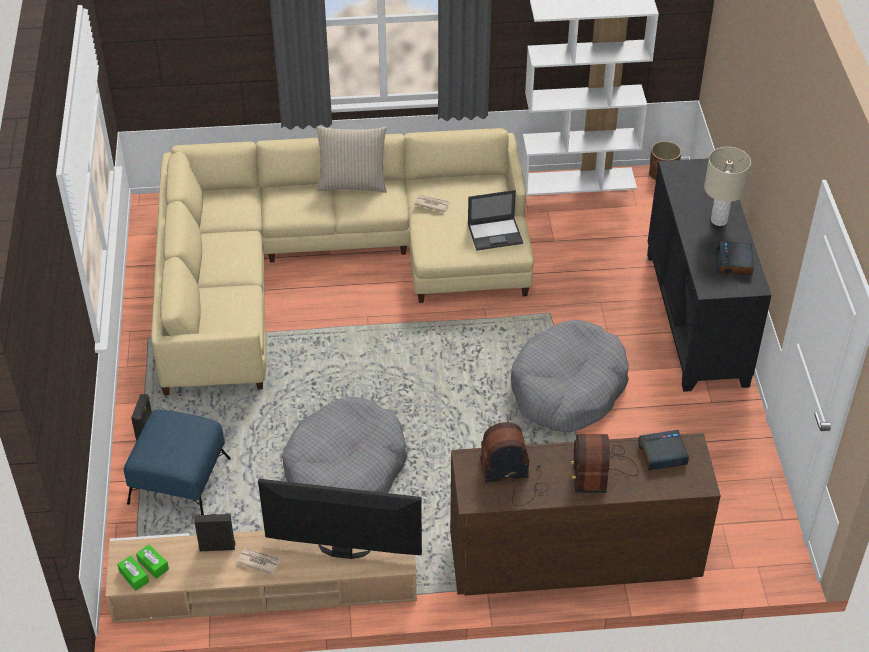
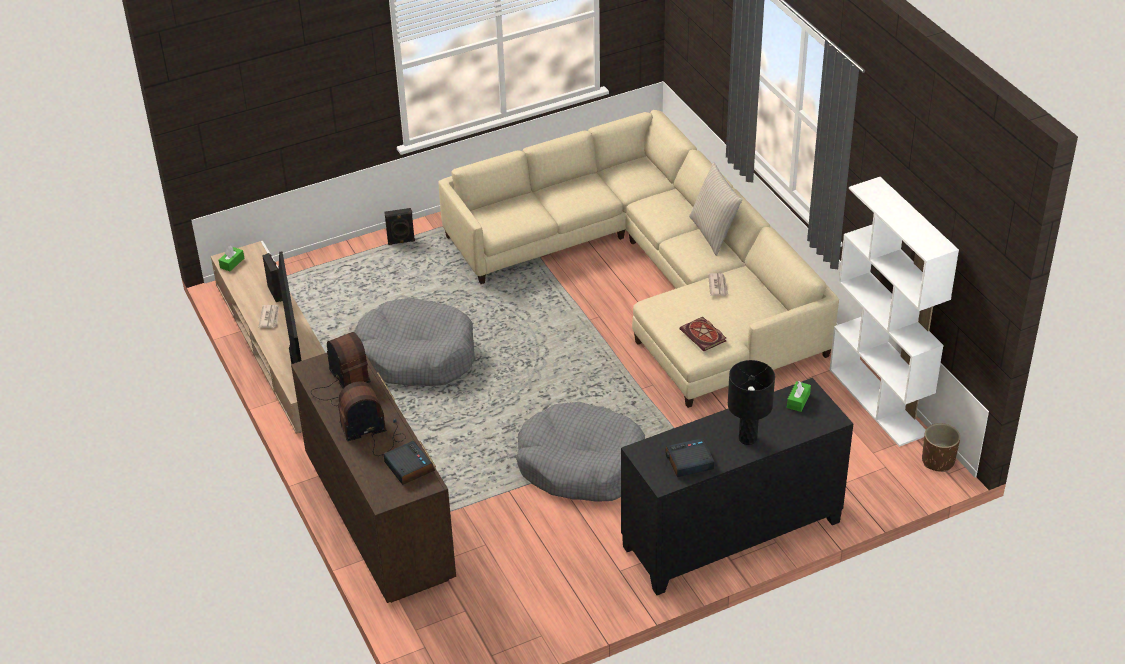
camera: 70 degrees right, 5 degrees down
(153, 565) = (246, 268): green tissue box -> green tissue box (798, 401)
(180, 480) = (364, 273): blue ottoman -> none
(495, 234) = (704, 336): laptop -> book
(719, 220) = (748, 438): beige table lamp -> black table lamp

